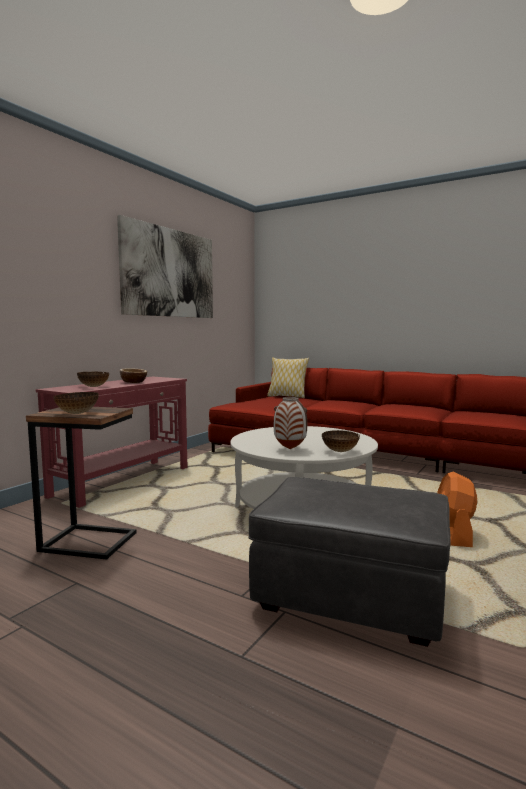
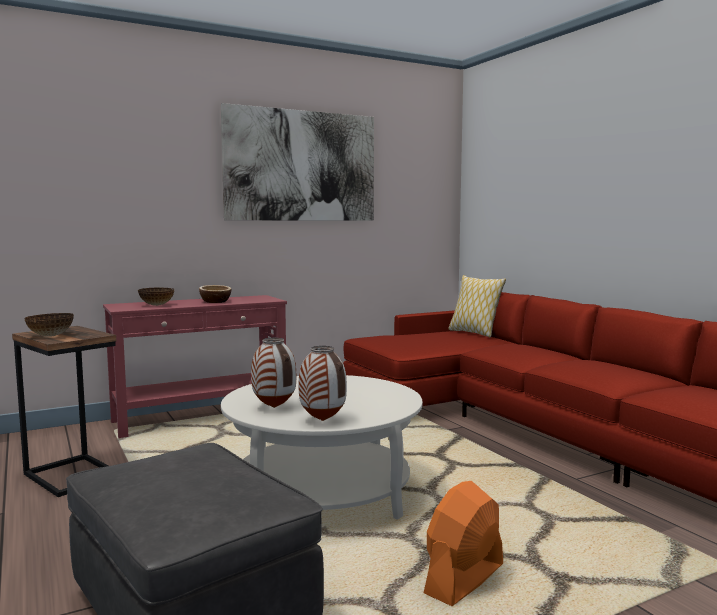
camera: 30 degrees right, 0 degrees up
(340, 451) = (322, 420): bowl -> vase

